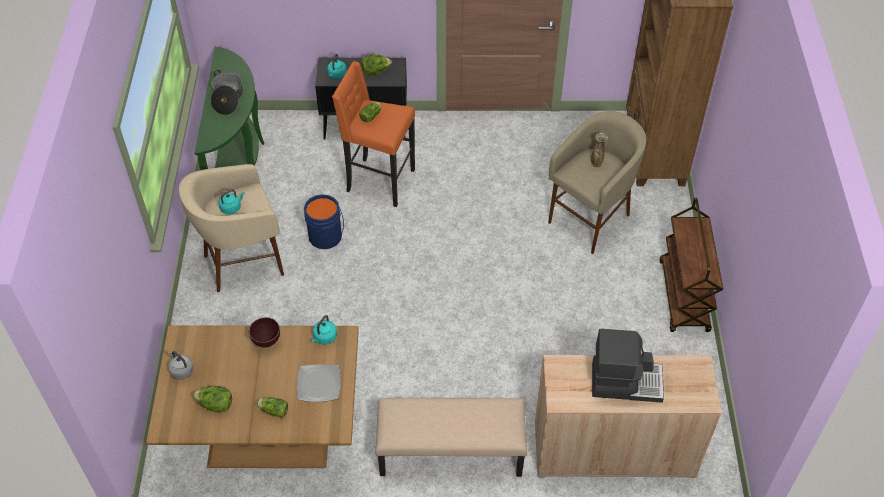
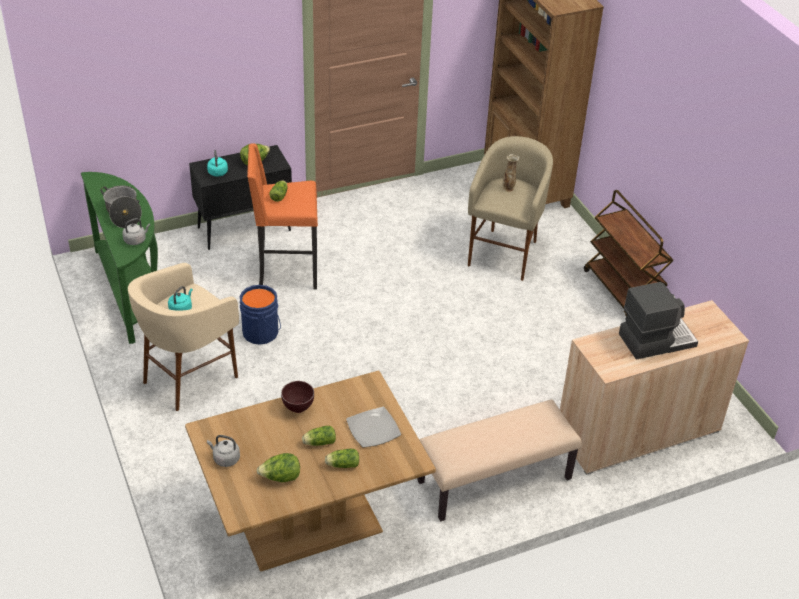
camera: 25 degrees left, 10 degrees down
(224, 129) = (136, 240): none -> grey kettle
(265, 381) = (318, 442): none -> lettuce
(324, 338) = (353, 389): turquoise kettle -> none

